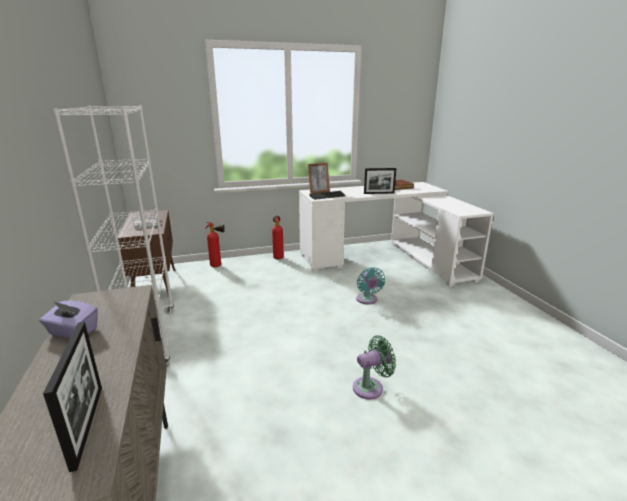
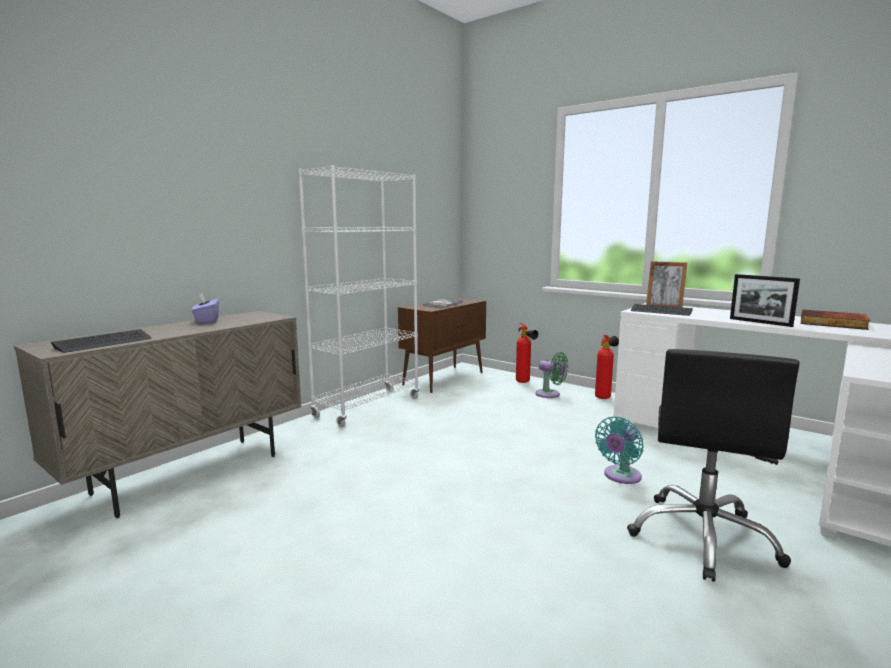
camera: 55 degrees right, 10 degrees down
(87, 424) = (104, 343): picture frame -> keyboard
(371, 387) = (432, 536): green fan -> green fan (550, 394)
(433, 310) = (703, 537): none -> black office chair

